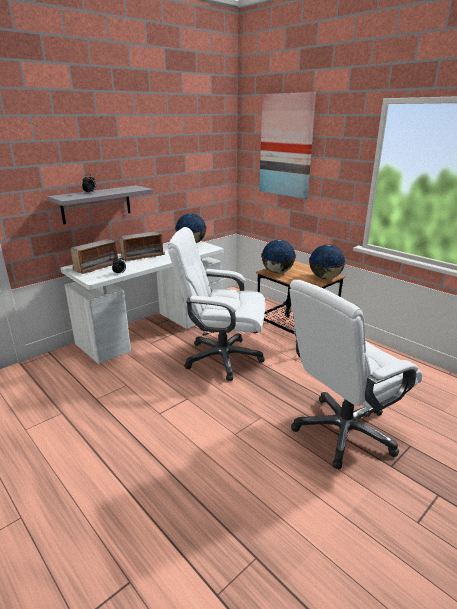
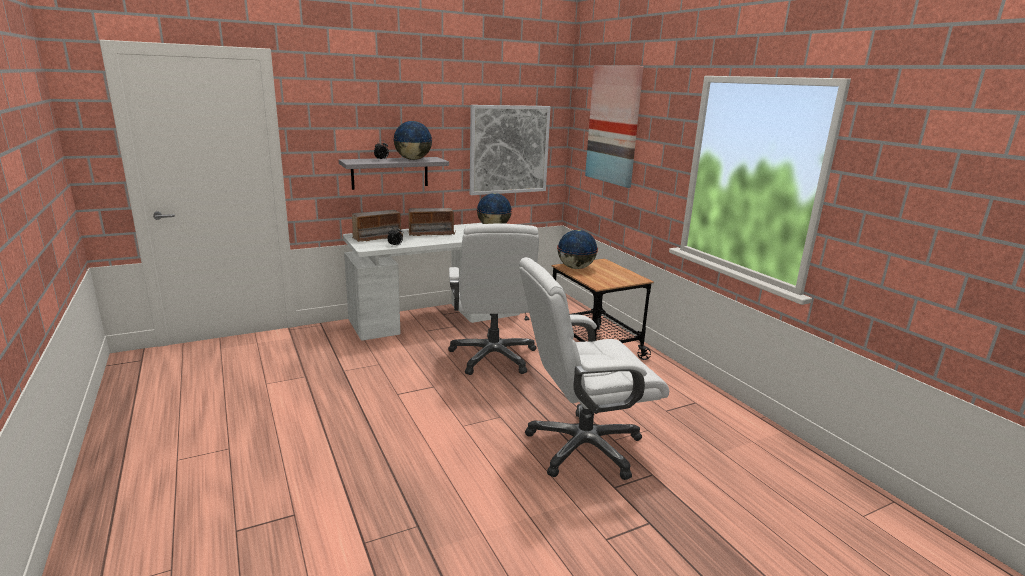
camera: 15 degrees right, 5 degrees down
(193, 173) = (509, 149): none -> picture
(222, 358) = (493, 357): white office chair -> white office chair turned 120 degrees counterclockwise
(325, 278) = (627, 280): globe -> globe (413, 159)

